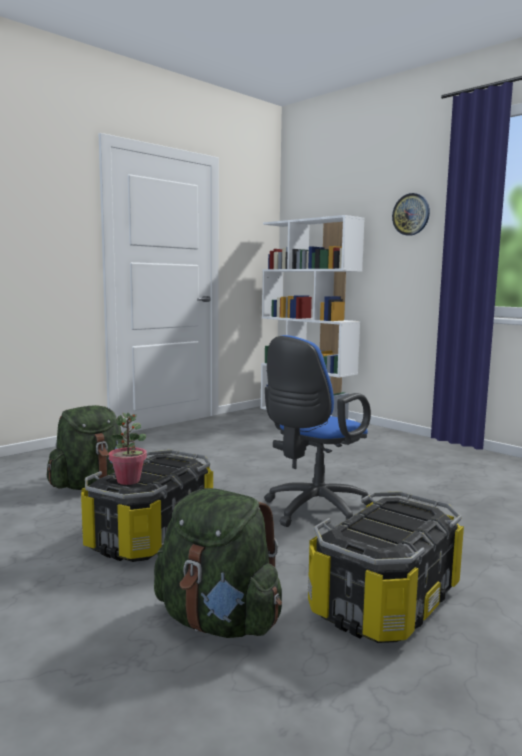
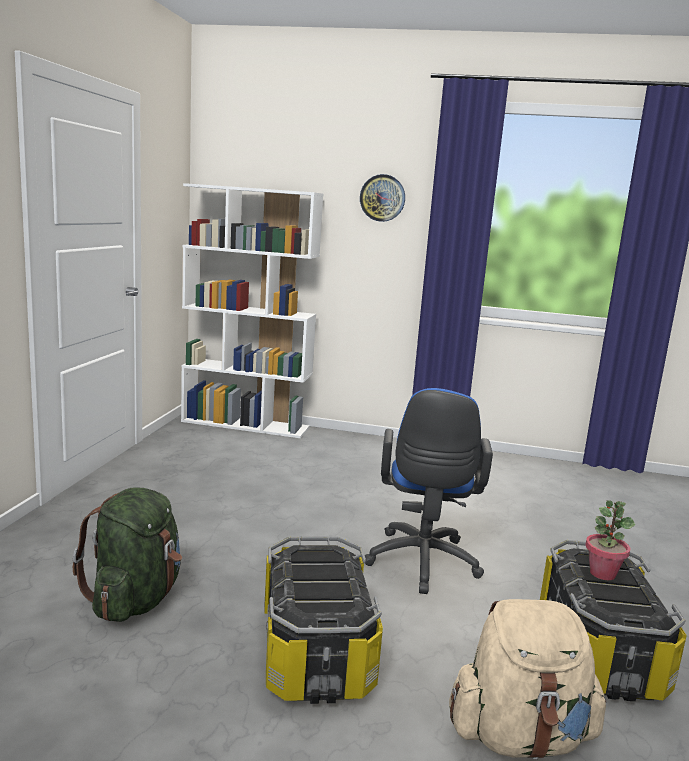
camera: 35 degrees left, 5 degrees up
(128, 480) = (320, 601): potted plant -> potted plant (602, 573)
(219, 621) = (520, 736): green backpack -> beige backpack

